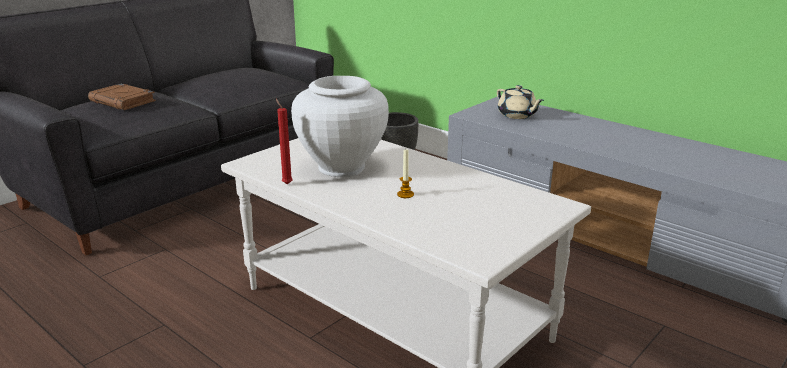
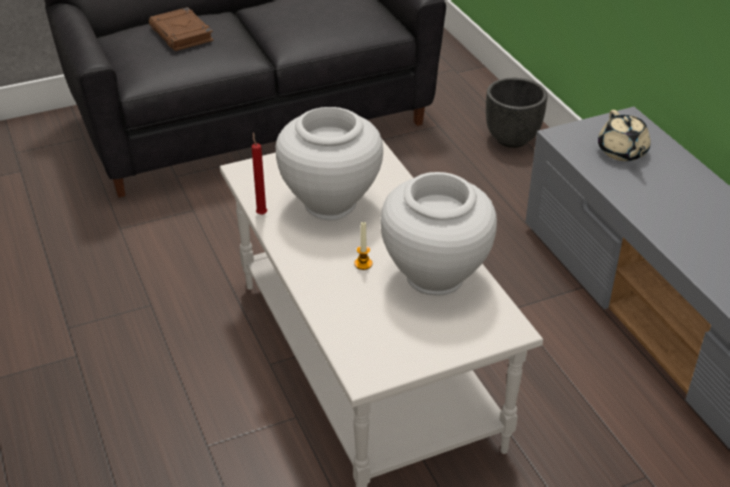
camera: 25 degrees right, 15 degrees up
(471, 190) = (435, 277): none -> white vase

